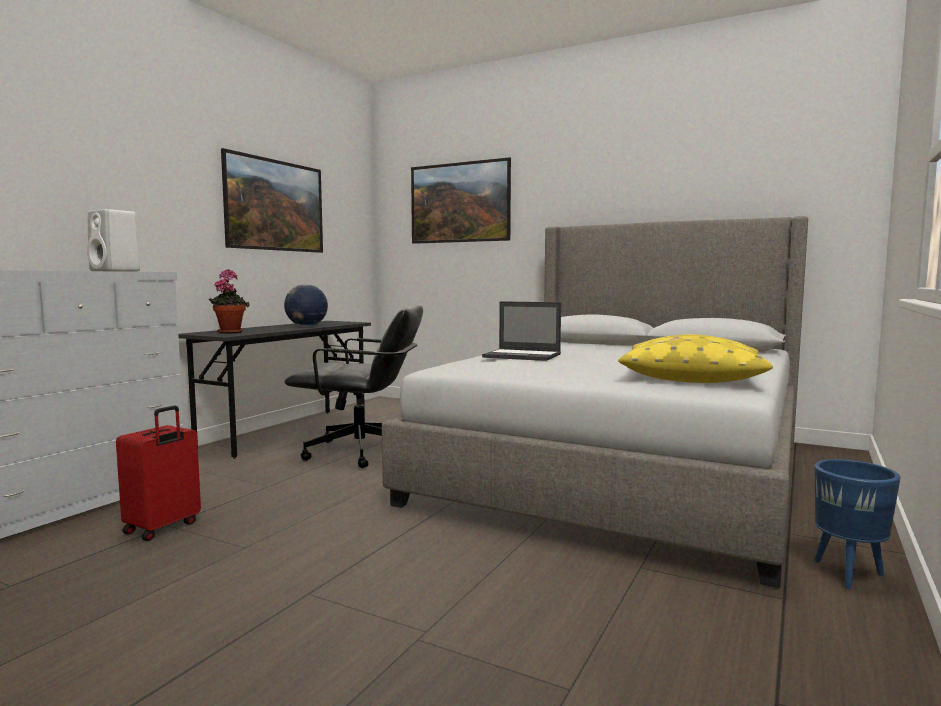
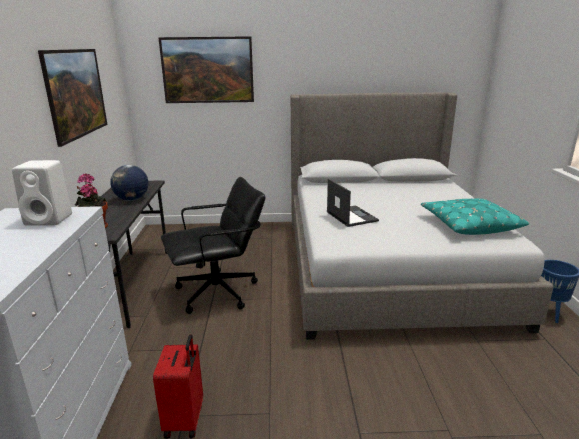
camera: 30 degrees left, 15 degrees up
(523, 356) = (351, 216): laptop -> laptop turned 105 degrees counterclockwise
(691, 377) = (469, 225): yellow pillow -> turquoise pillow

